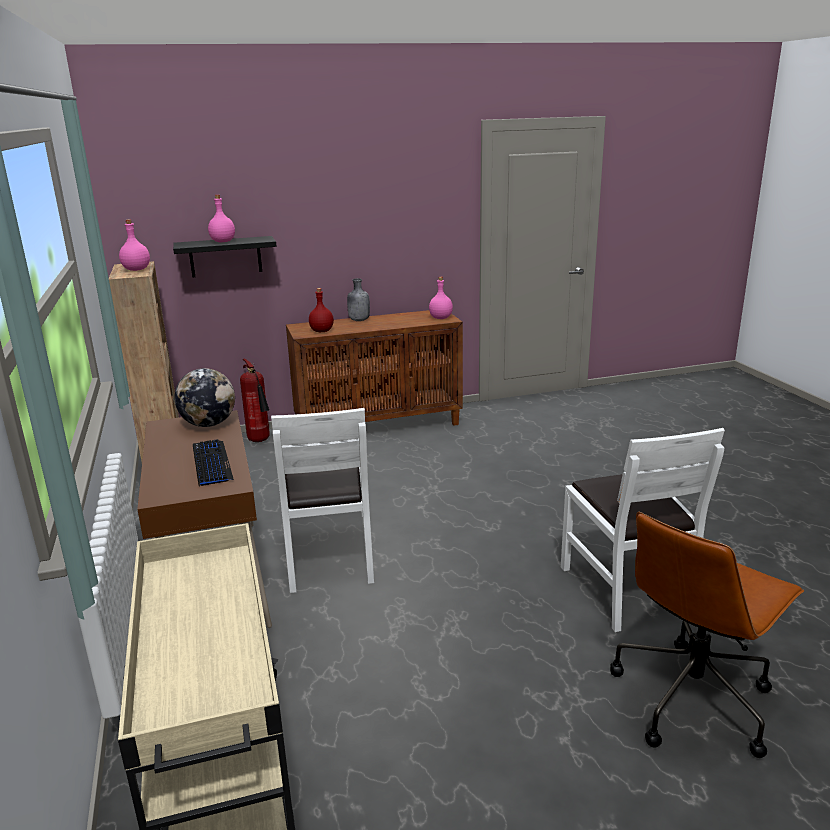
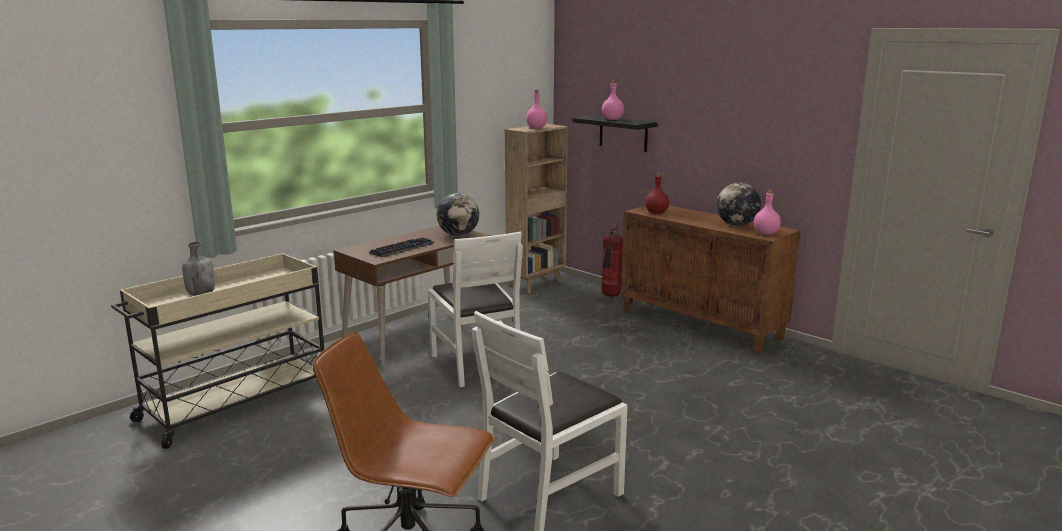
camera: 60 degrees right, 5 degrees down
(329, 558) = (476, 364): white chair -> white chair turned 75 degrees counterclockwise
(358, 320) = (704, 215): grey bottle -> grey bottle (201, 294)
(404, 319) = (736, 225): none -> globe

